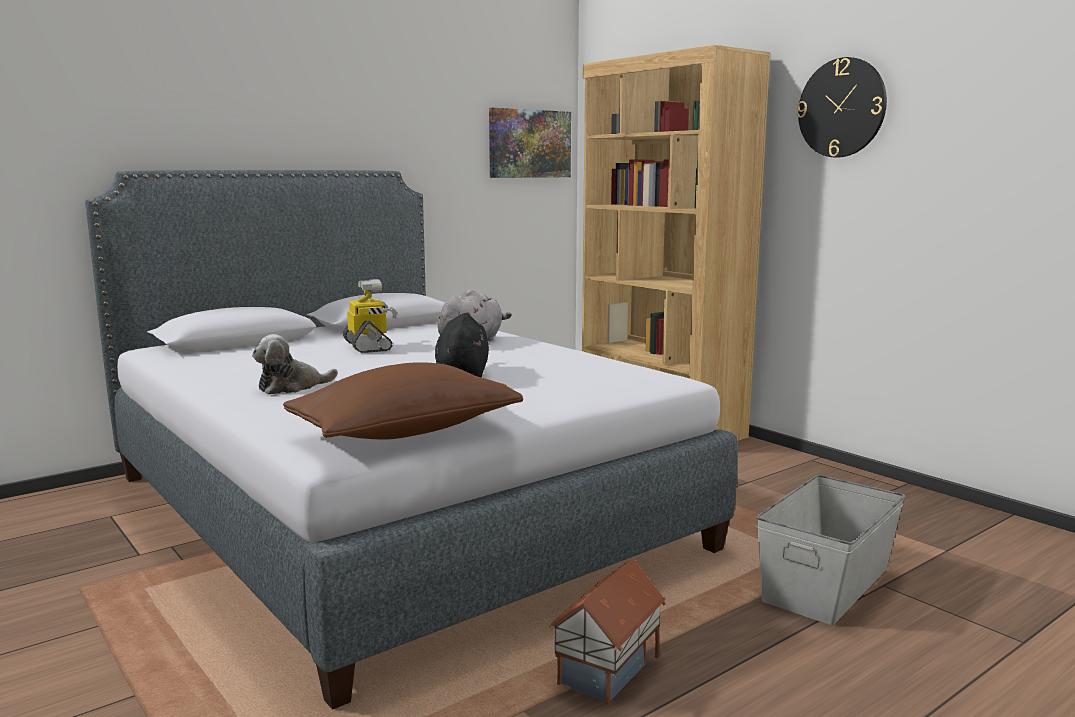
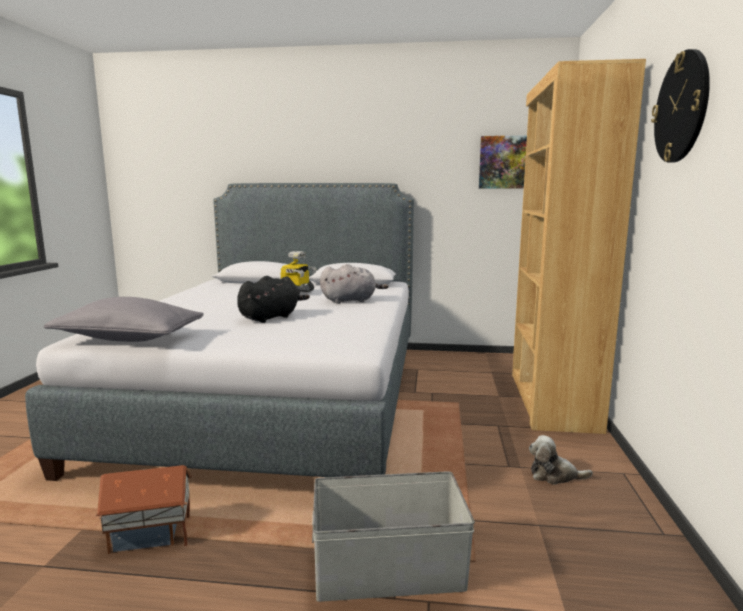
camera: 45 degrees right, 0 degrees up
(292, 387) = (187, 306): plush toy -> plush toy (554, 475)
(405, 432) = (129, 339): brown pillow -> grey pillow

